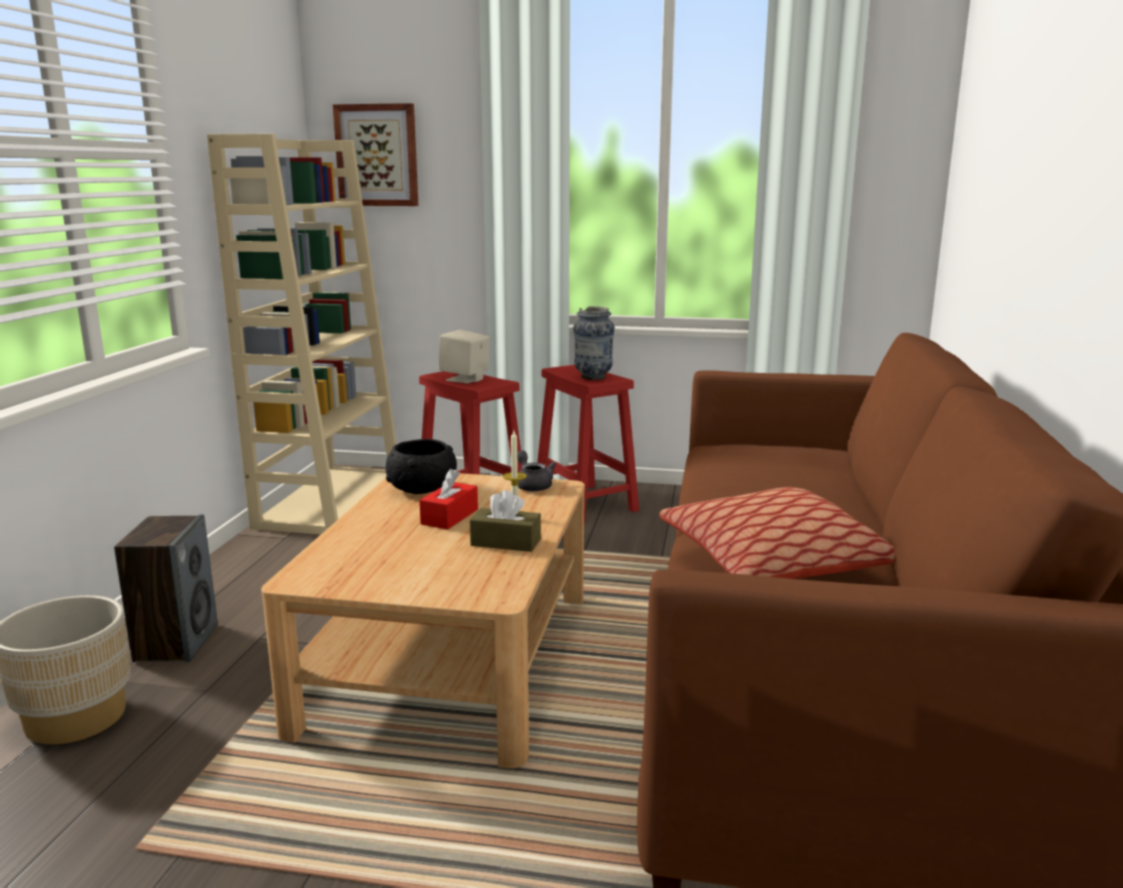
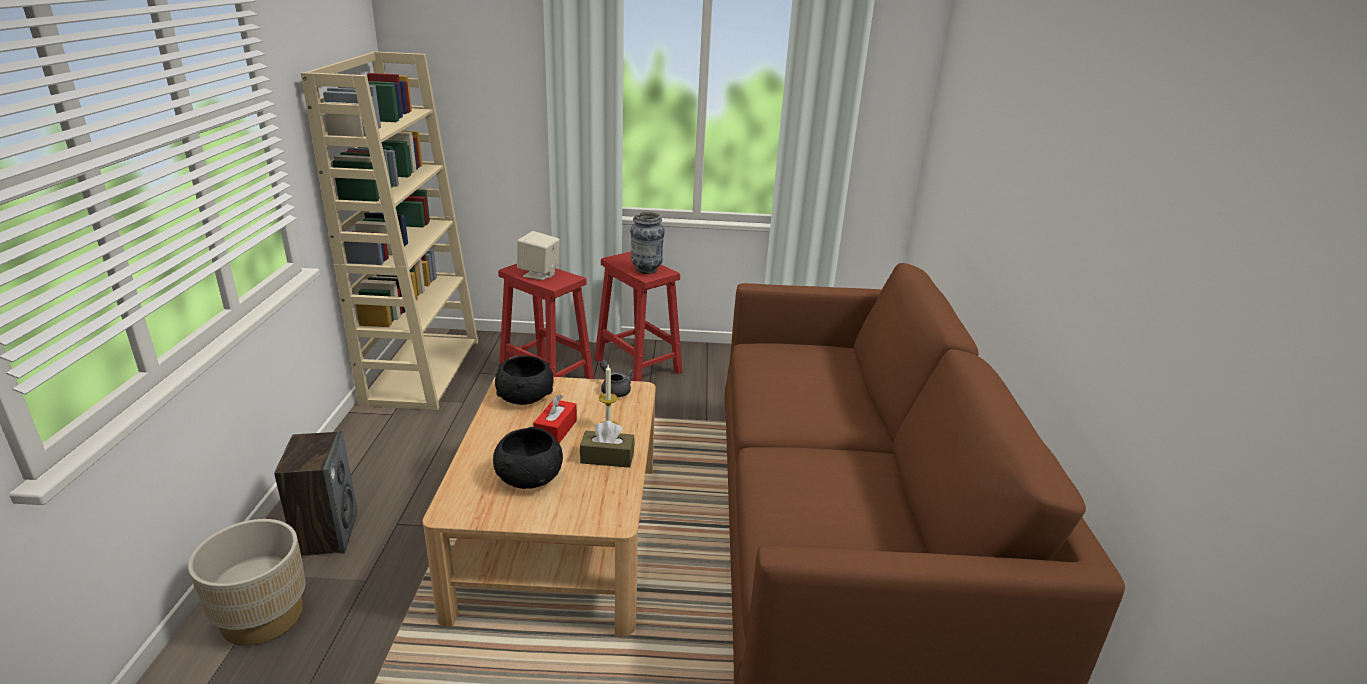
camera: 10 degrees left, 10 degrees up
(377, 155) = (446, 64): picture -> none
(403, 555) = (529, 477): none -> black bowl
(773, 562) = (819, 484): pillow -> none

